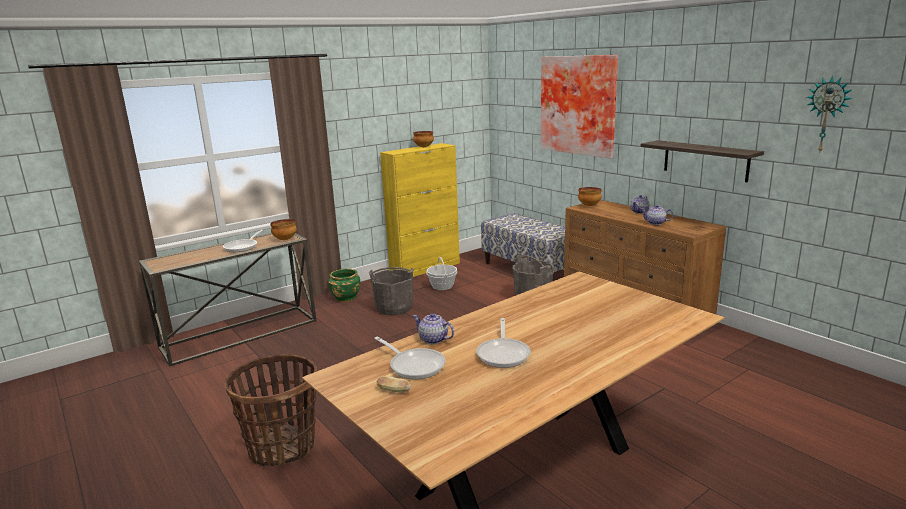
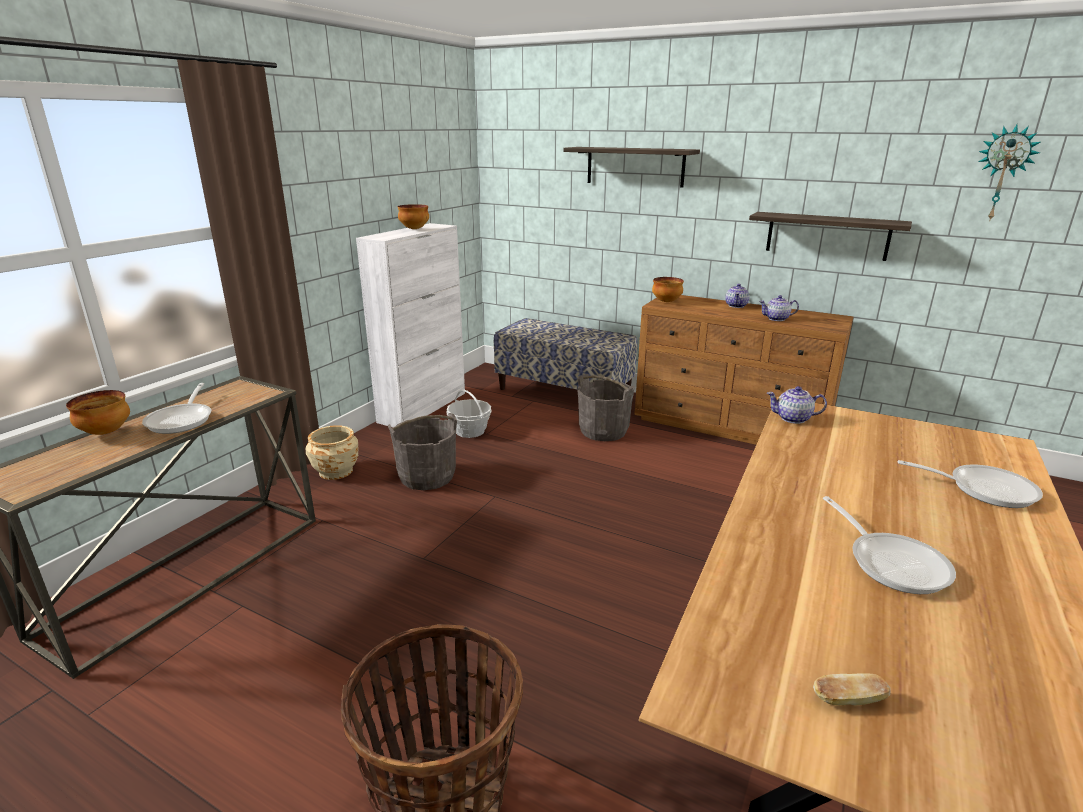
camera: 25 degrees left, 5 degrees up
(285, 239) = (254, 395): bowl -> bowl (106, 432)
(346, 297) = (335, 471): green planter -> beige planter
(414, 365) = (800, 625): frying pan -> frying pan (983, 489)
(425, 268) = (423, 407): yellow cabinet -> white cabinet
(433, 340) = (756, 558): teapot -> teapot (793, 418)
(579, 105) = (635, 166): picture -> shelf

